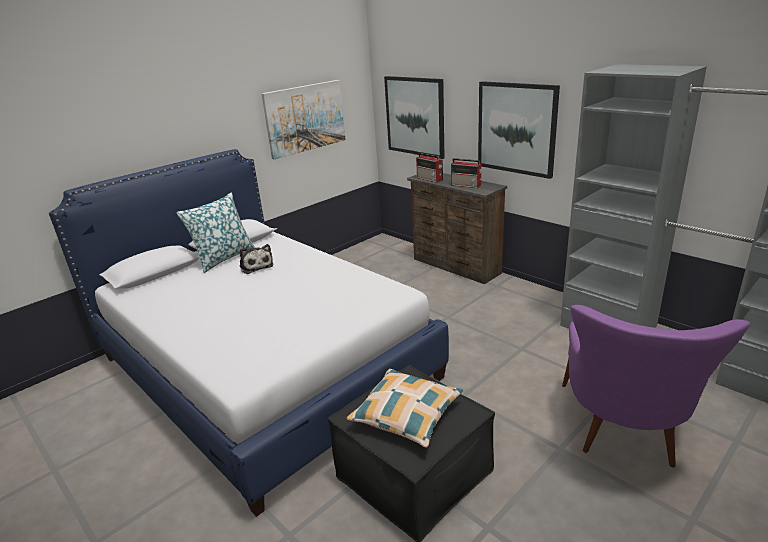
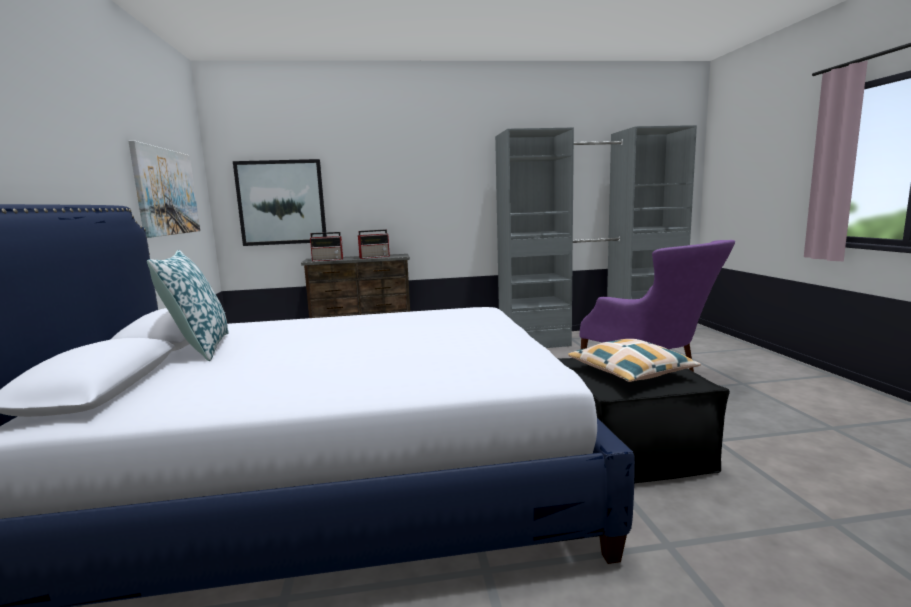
camera: 55 degrees left, 15 degrees down
(256, 266) = (276, 339): plush toy -> none
(516, 128) = (411, 198): picture -> none

